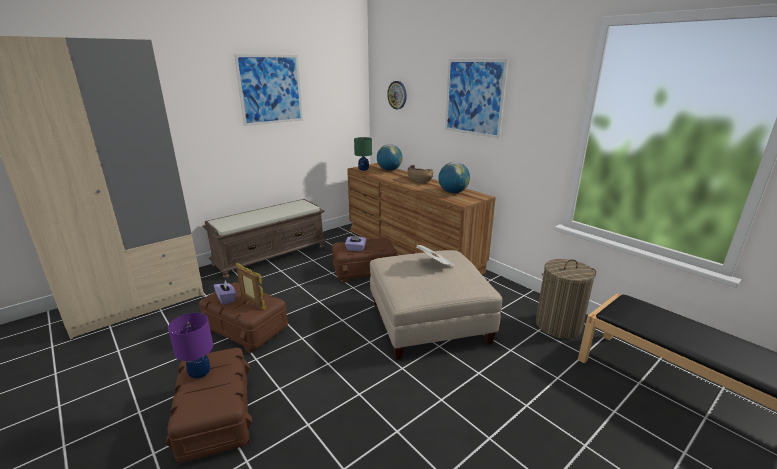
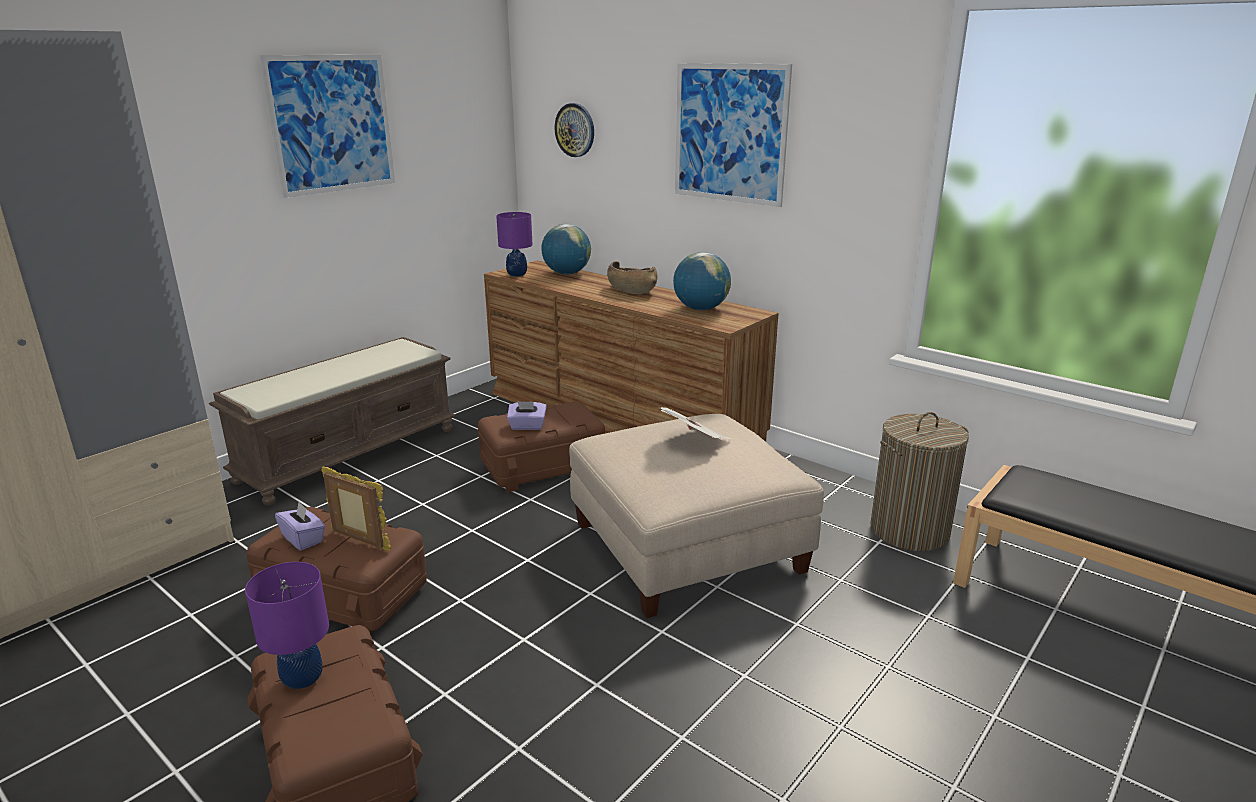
camera: 10 degrees left, 0 degrees up
(364, 170) = (517, 275): green table lamp -> purple table lamp

